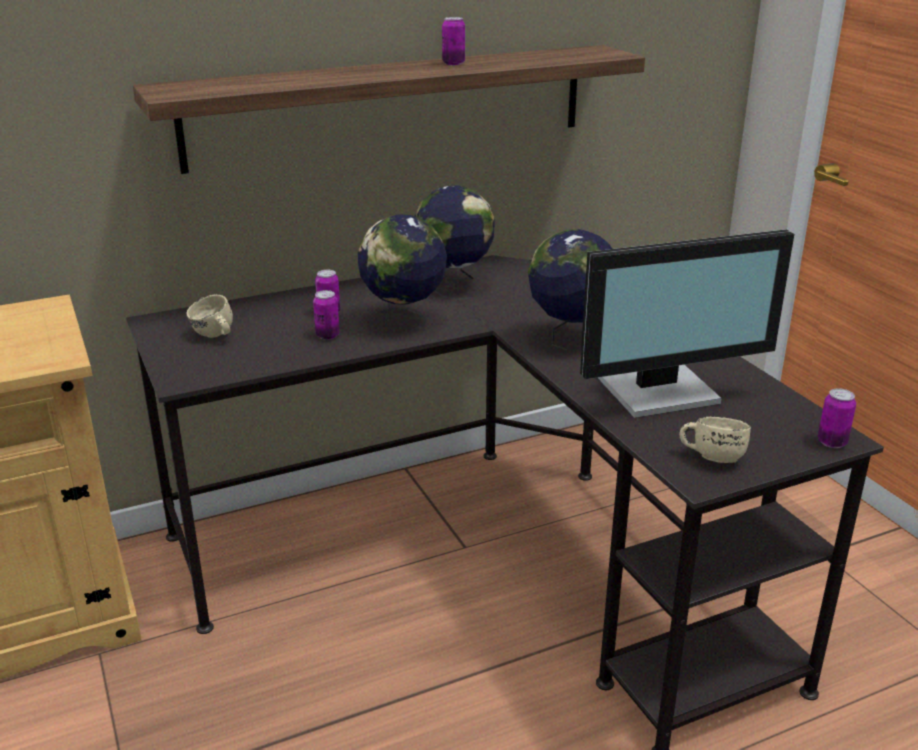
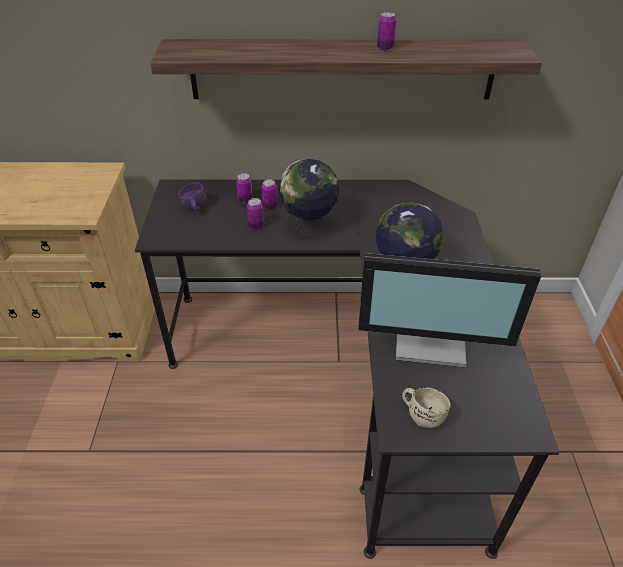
camera: 25 degrees right, 15 degrees up
(214, 336) = (194, 208): beige mug -> purple mug
(454, 286) = (362, 202): globe -> none
(832, 442) = (521, 433): can -> can (245, 200)

